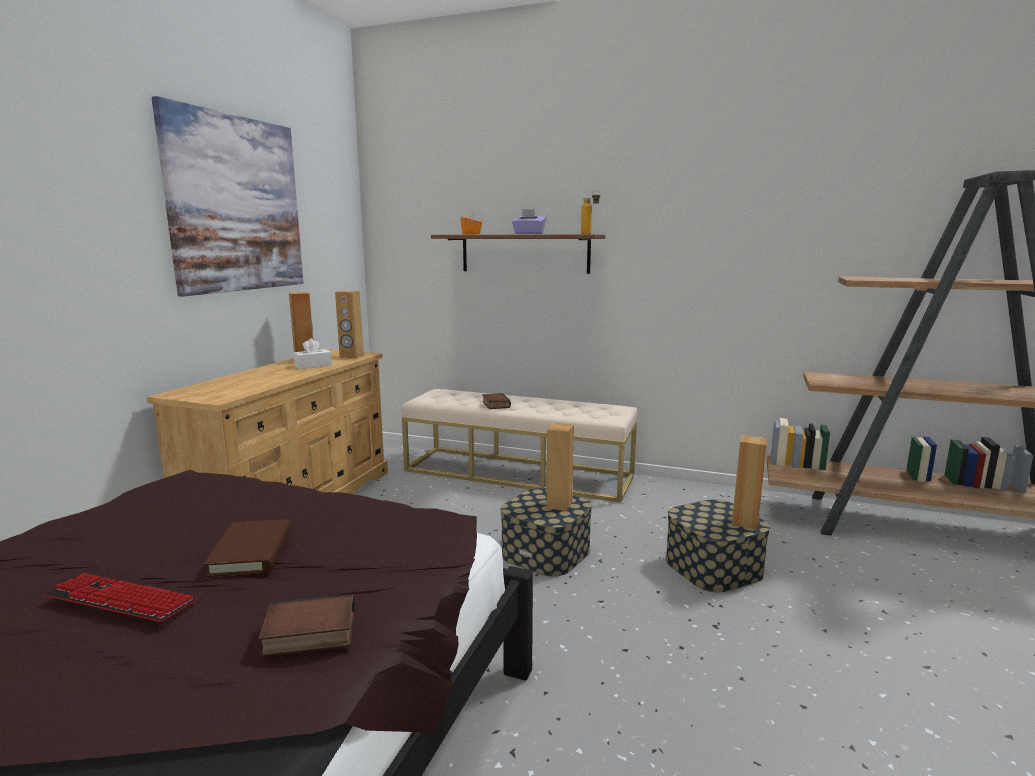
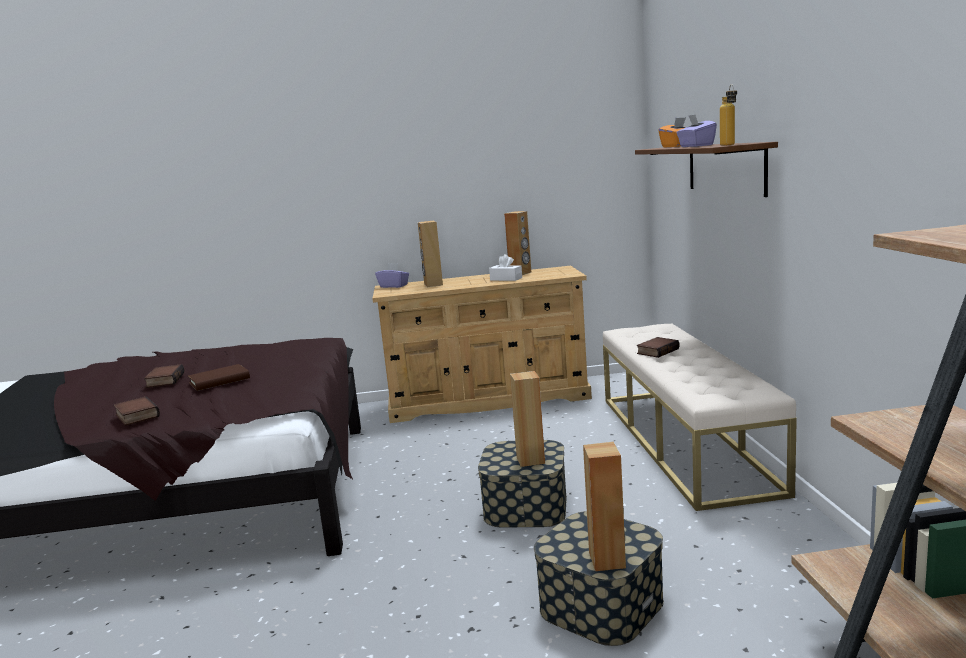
camera: 65 degrees right, 0 degrees up
(121, 600) = (164, 380): keyboard -> book
(186, 392) = (394, 286): none -> purple tissue box
(236, 204) = (468, 138): picture -> none
(351, 356) = (555, 275): brown speaker -> brown speaker (433, 284)

